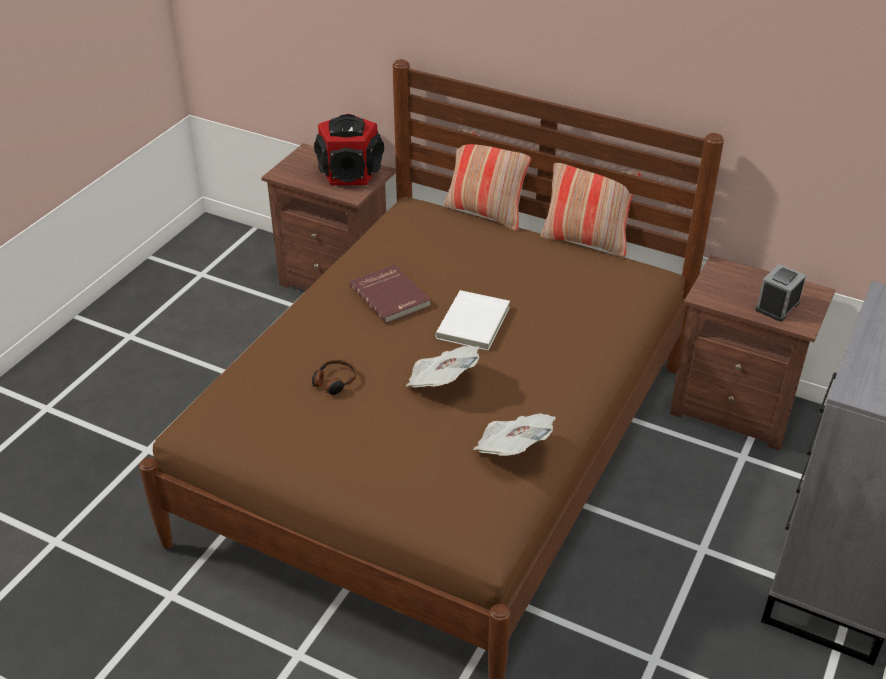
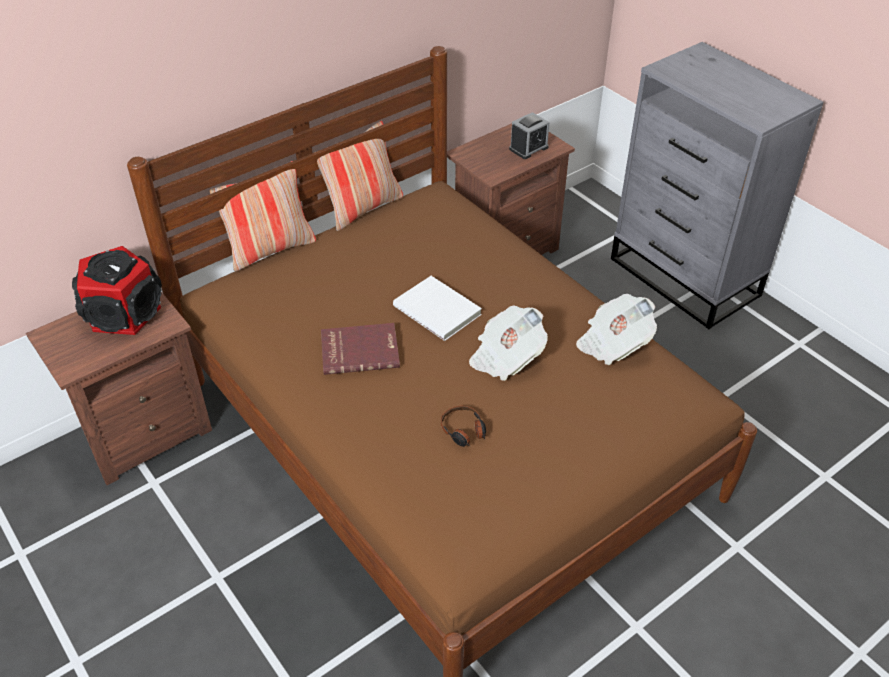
camera: 65 degrees left, 5 degrees up
(777, 306) = (528, 148): alarm clock -> alarm clock turned 105 degrees counterclockwise

